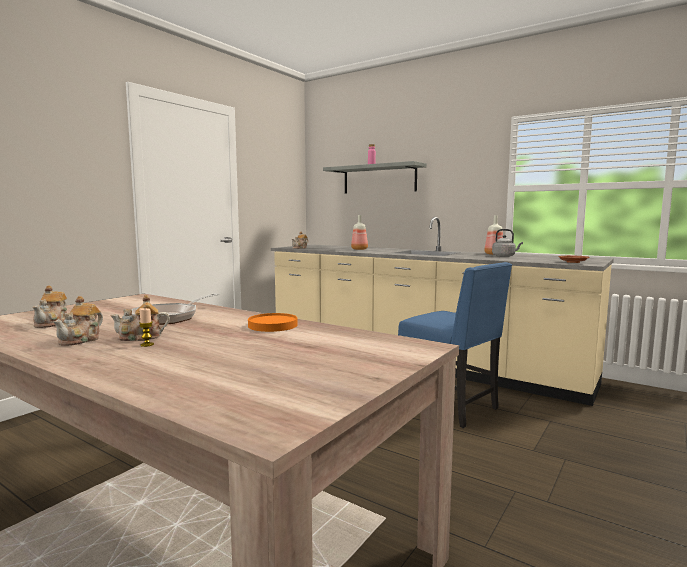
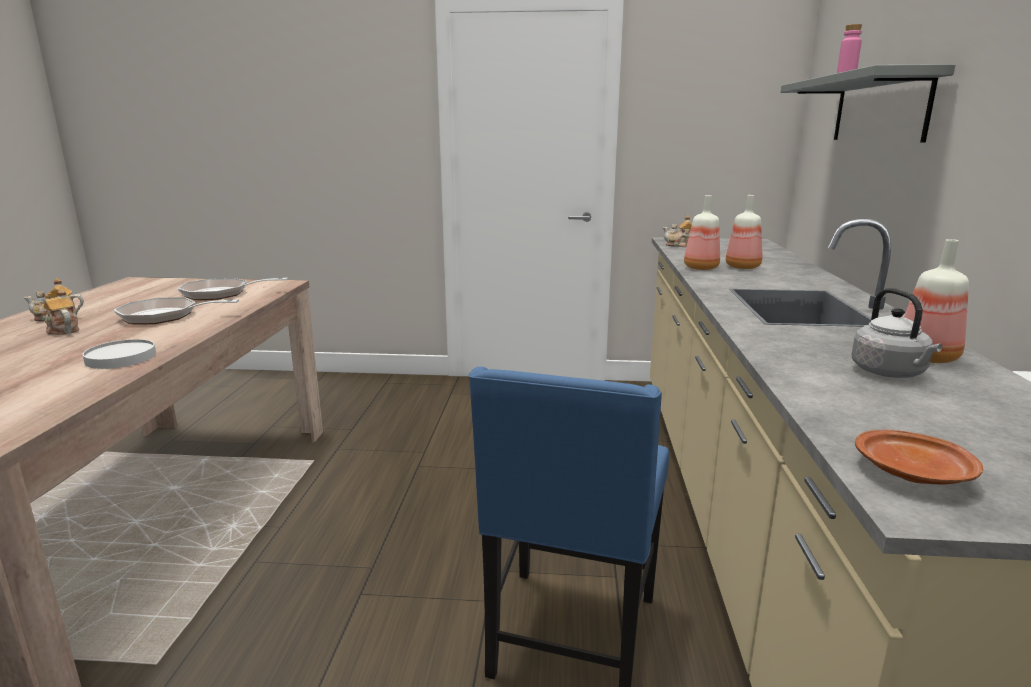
camera: 60 degrees right, 10 degrees up
(52, 323) = (132, 296): teapot -> none
(128, 307) = (221, 294): none -> frying pan
(147, 344) = (29, 338): candle -> none
(273, 325) = (120, 358): orange plate -> white plate
(351, 251) = (700, 268): none -> bottle

